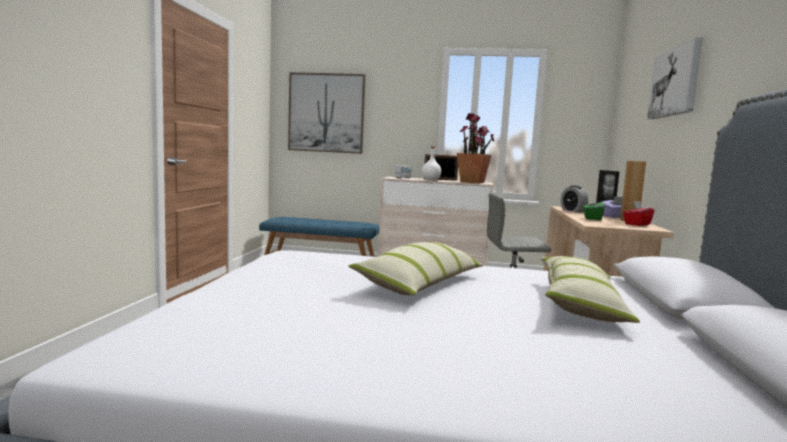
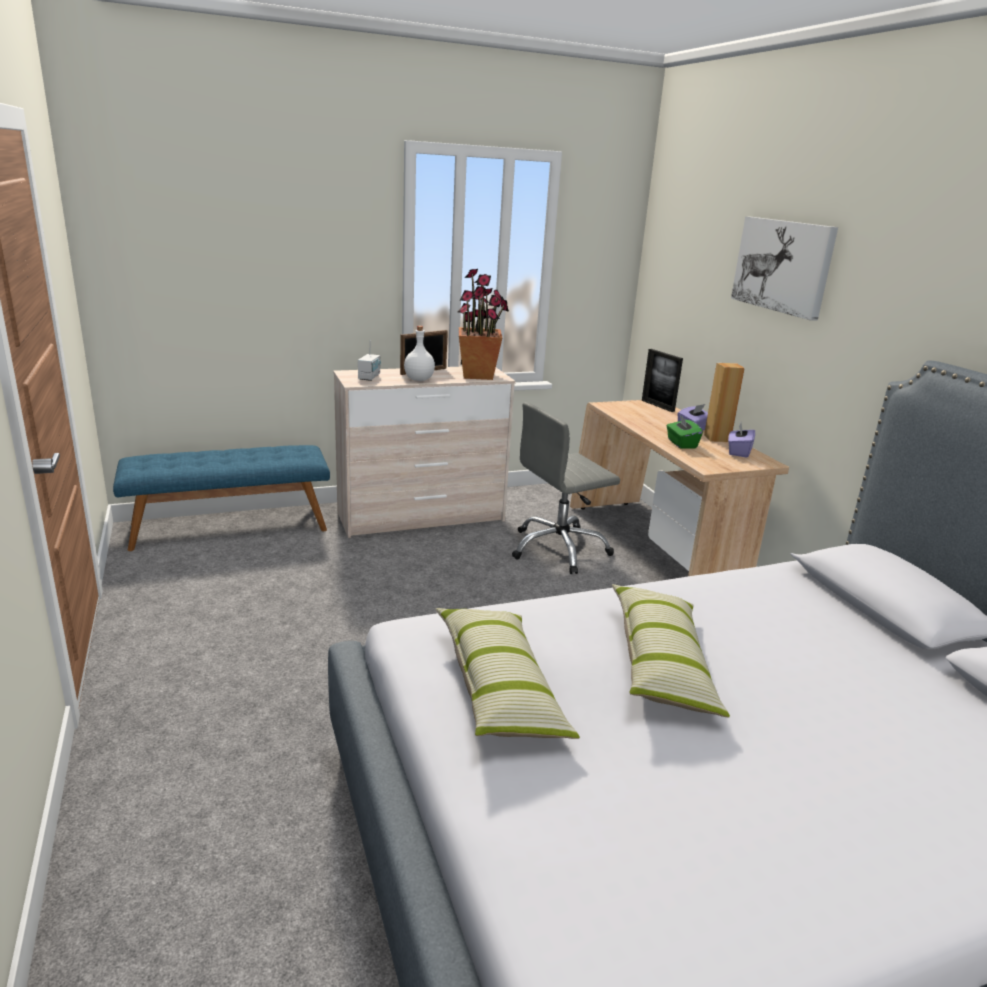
camera: 30 degrees left, 15 degrees up
(326, 113) = (197, 259): picture -> none
(573, 211) = (633, 419): alarm clock -> none
(579, 303) = (828, 647): pillow -> pillow (499, 687)
(637, 224) = (738, 452): red tissue box -> purple tissue box

